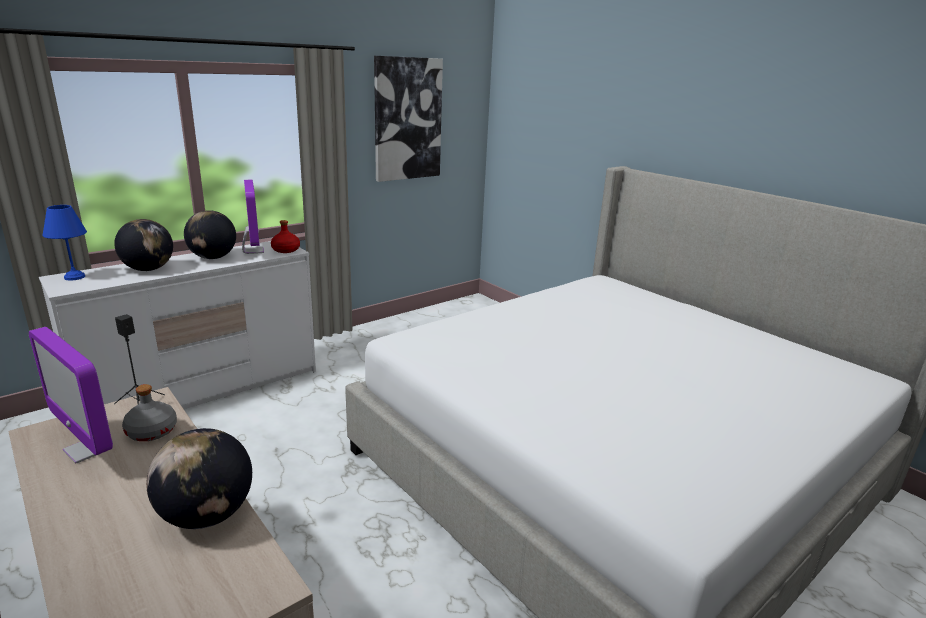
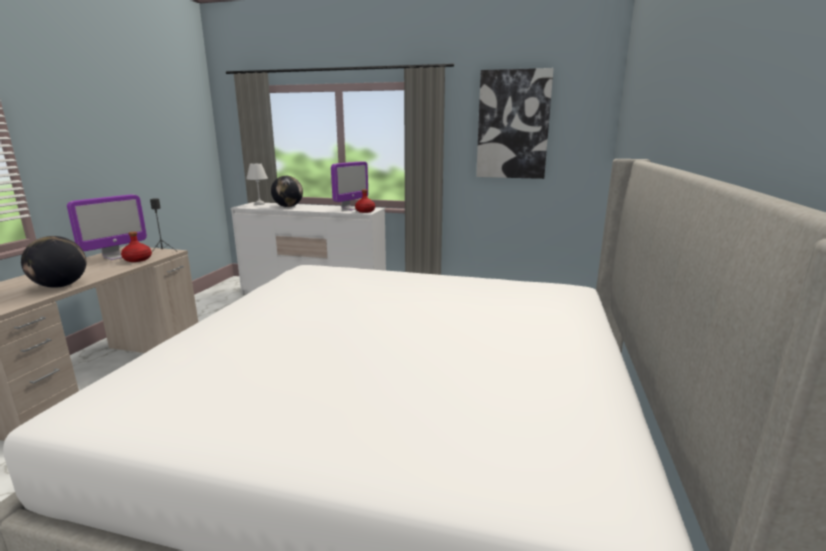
camera: 55 degrees right, 5 degrees down
(75, 277) = (259, 204): blue table lamp -> white table lamp
(88, 449) = (115, 257): monitor -> monitor turned 150 degrees counterclockwise
(152, 431) = (138, 259): grey bottle -> red bottle
(213, 257) = (325, 208): globe -> none

